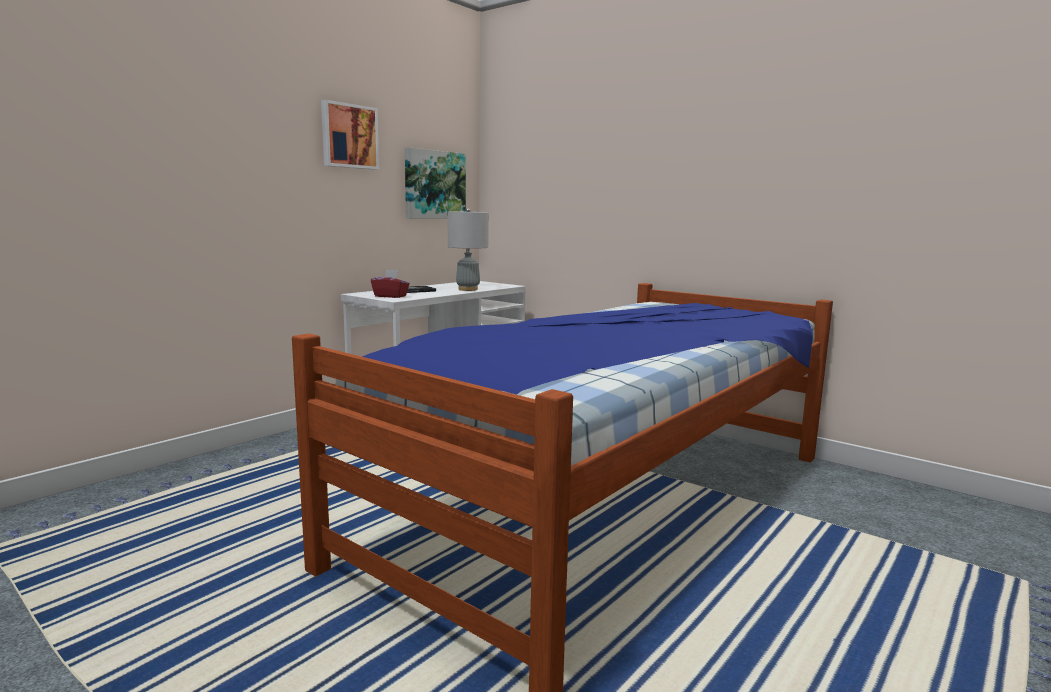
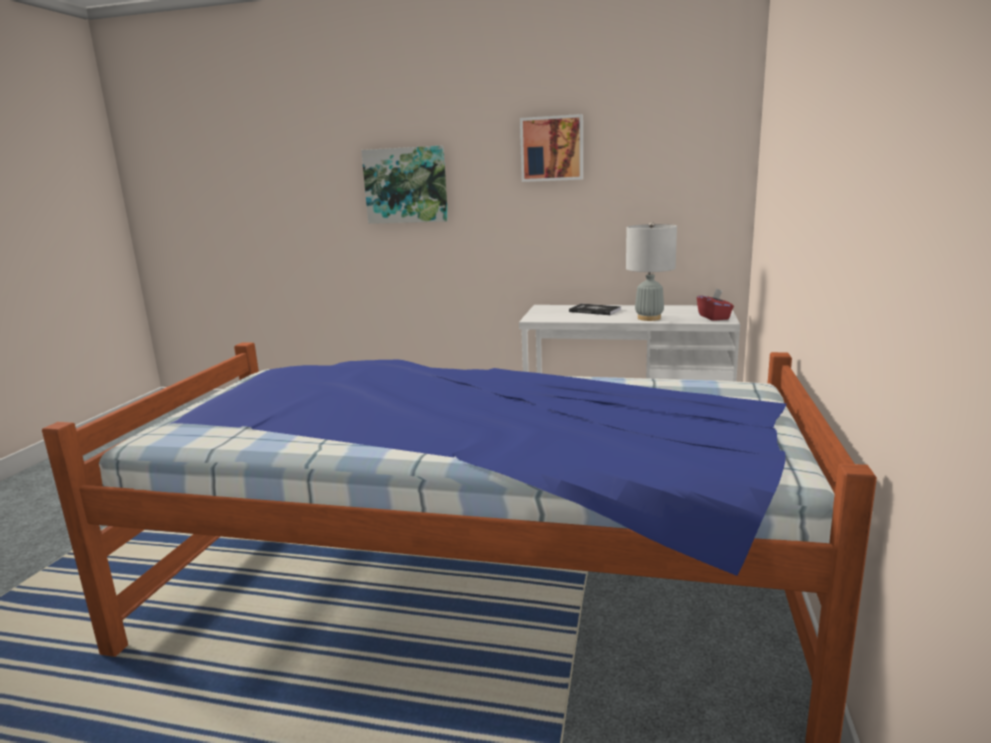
camera: 65 degrees right, 5 degrees up
(390, 296) = (547, 314): red tissue box -> red tissue box (714, 317)
(434, 185) = (670, 189): picture -> picture (406, 185)

